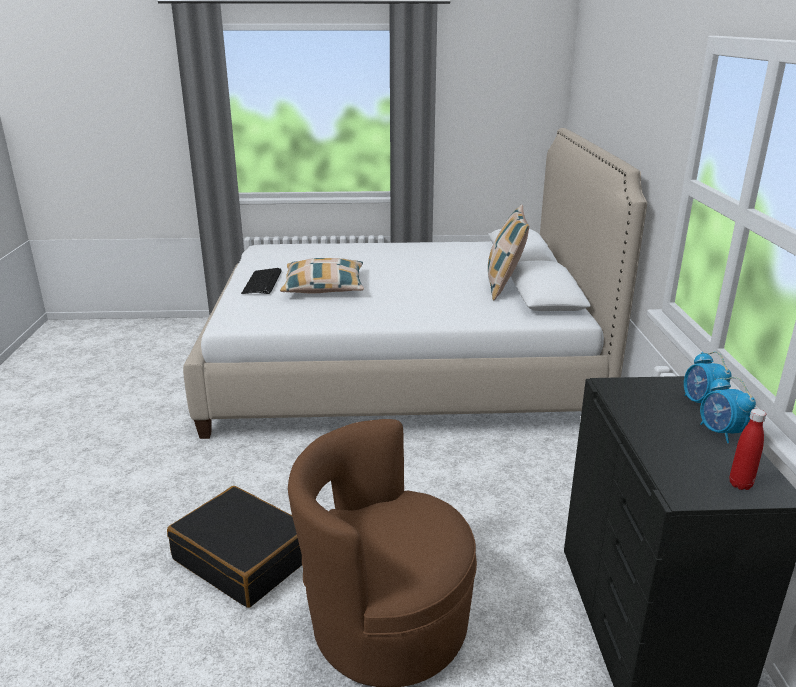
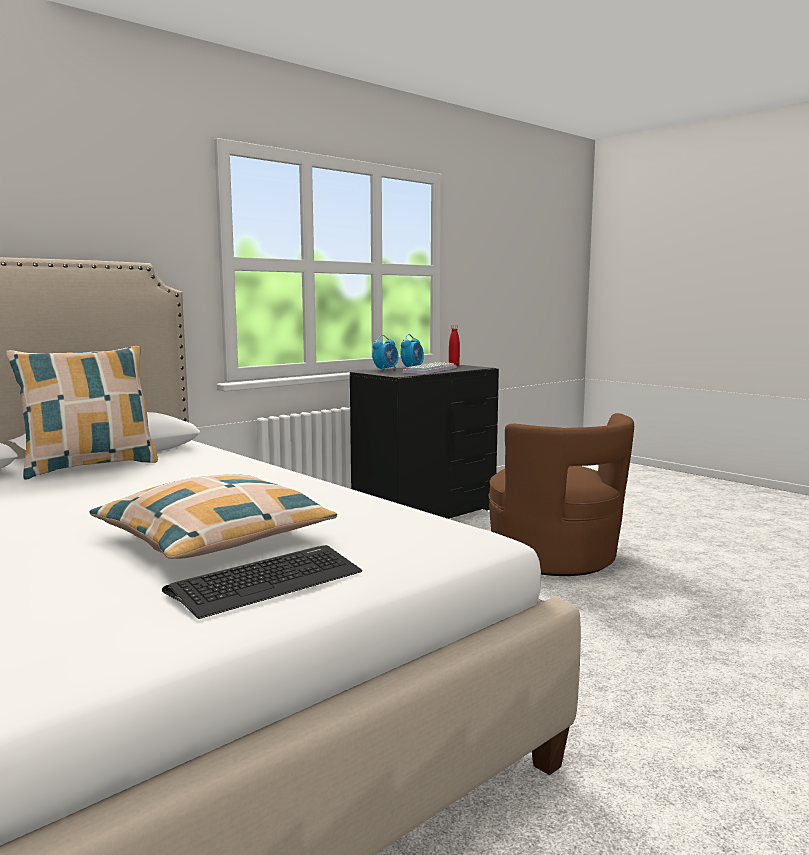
camera: 130 degrees left, 15 degrees down
(243, 558) = (622, 620): black suitcase -> none
(669, 431) = (429, 370): none -> keyboard

